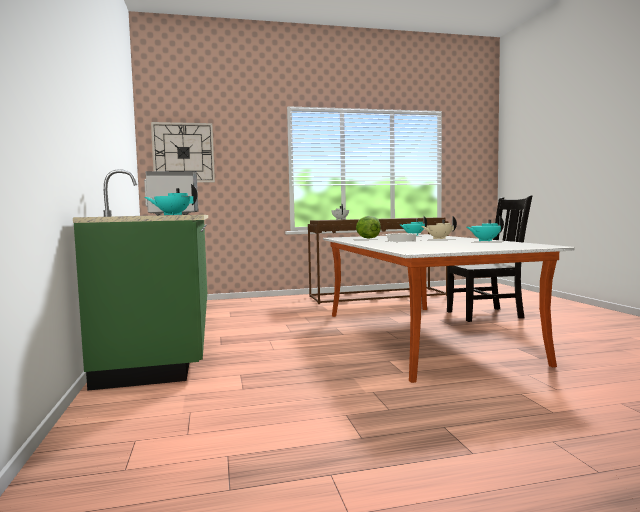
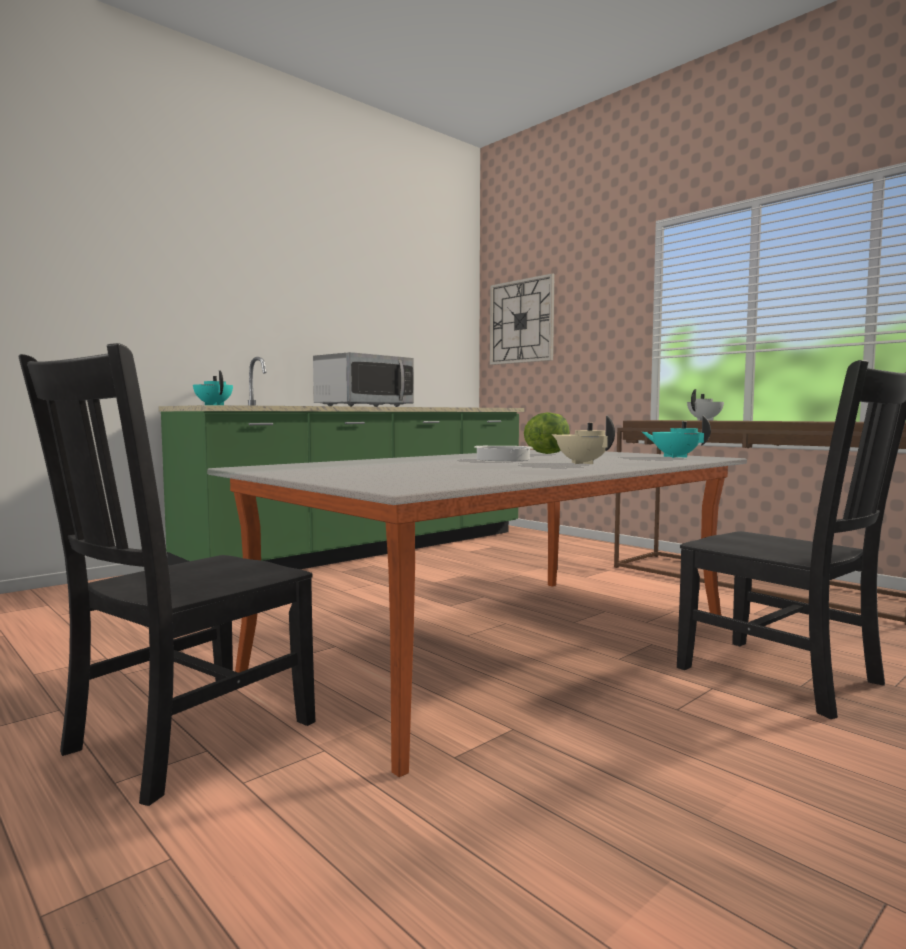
camera: 60 degrees right, 0 degrees up
(485, 240) = (541, 472): turquoise teapot -> none
(506, 397) = (184, 739): none -> black chair

